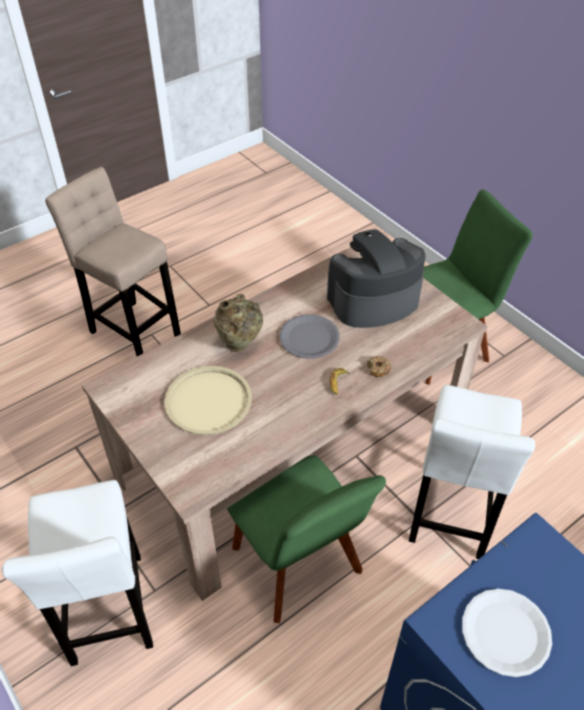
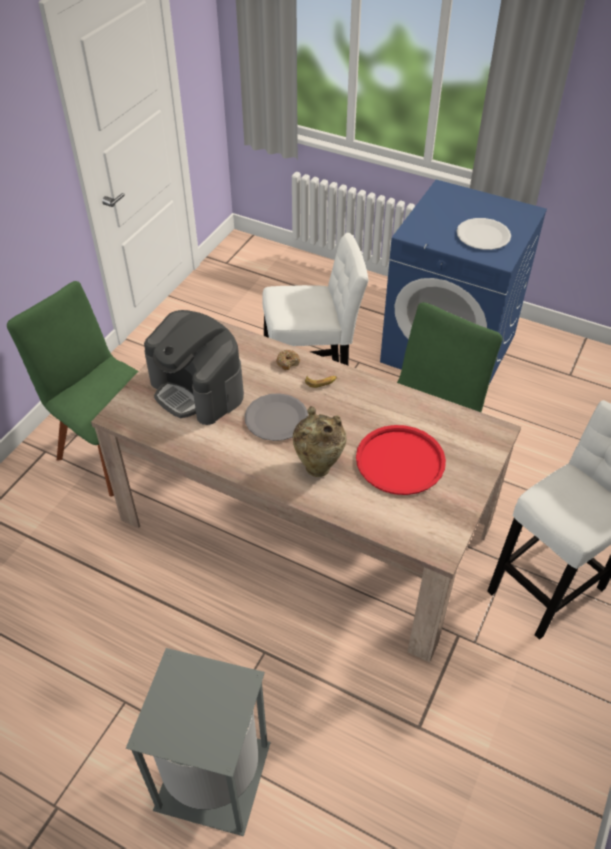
camera: 115 degrees left, 0 degrees up
(132, 330) = (211, 777): beige stool -> grey trash can
(208, 401) = (400, 460): beige tray -> red tray

